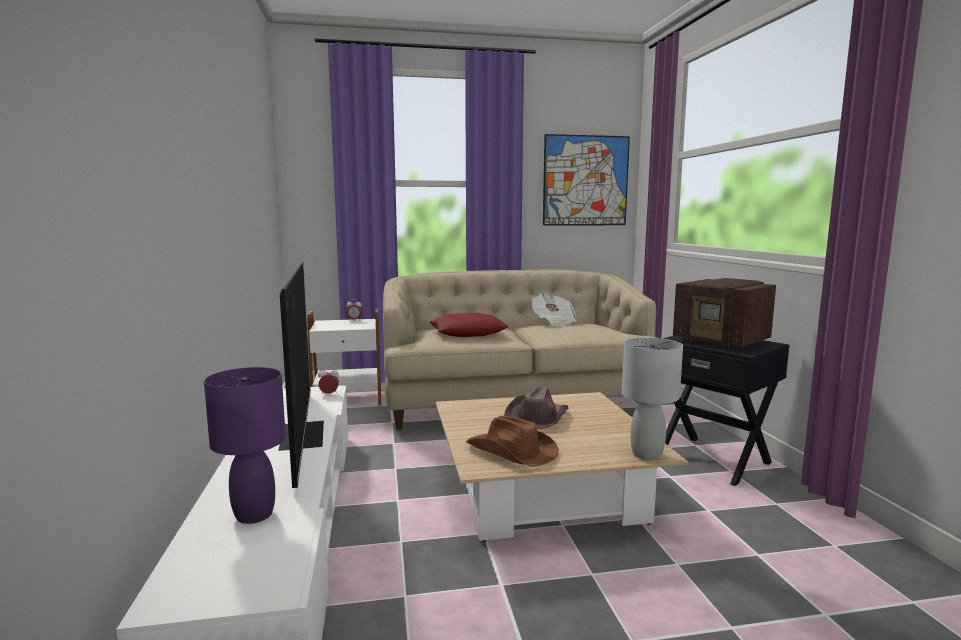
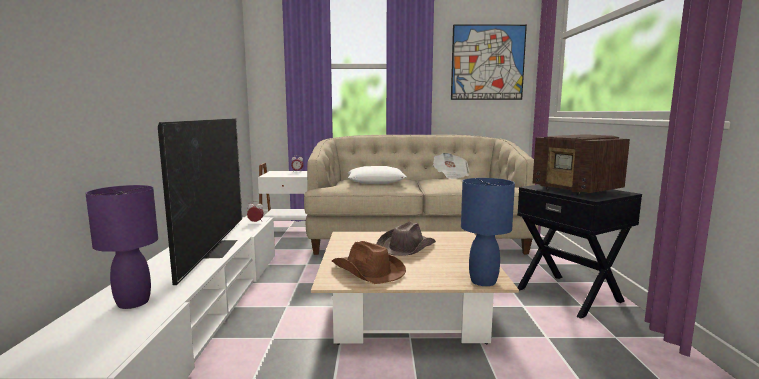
camera: 10 degrees right, 0 degrees up
(468, 332) = (376, 181): red pillow -> white pillow
(646, 454) = (483, 281): grey table lamp -> blue table lamp

